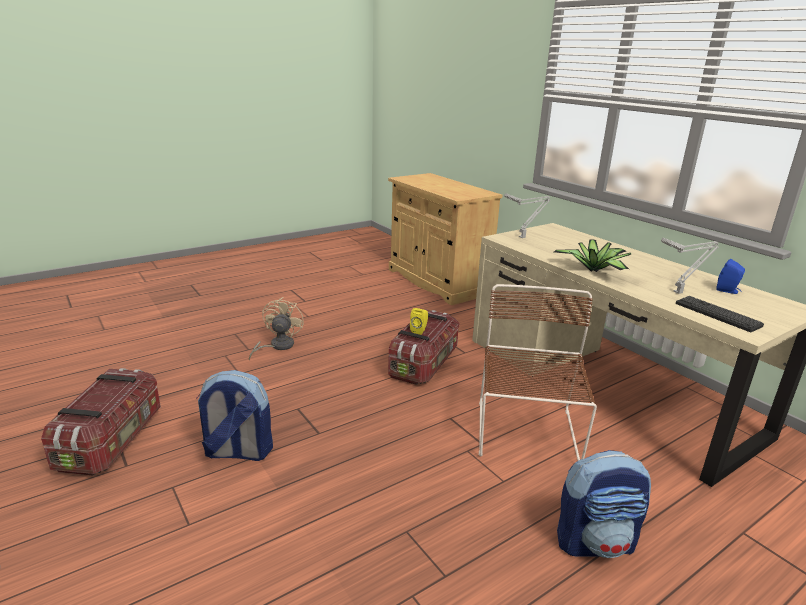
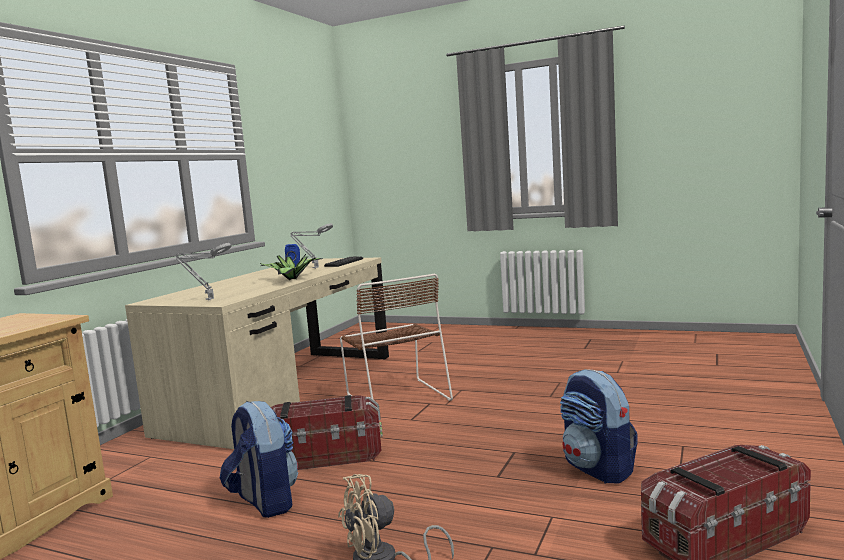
camera: 120 degrees left, 15 degrees down
(419, 330) = (325, 409): yellow speaker -> none
(526, 434) = (396, 396): brown chair -> brown chair turned 90 degrees counterclockwise
(595, 542) = (475, 367): backpack -> backpack (264, 502)

